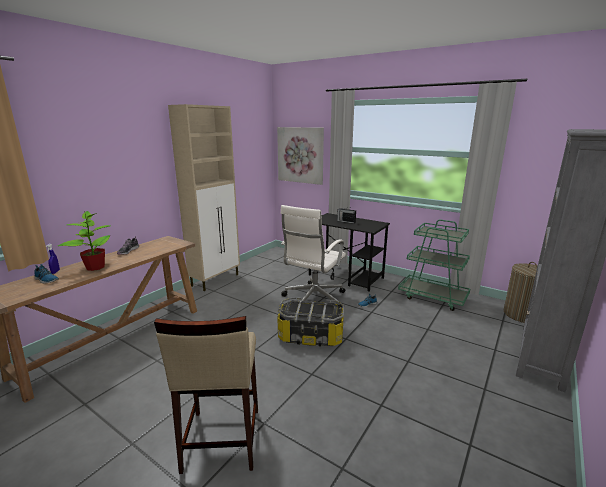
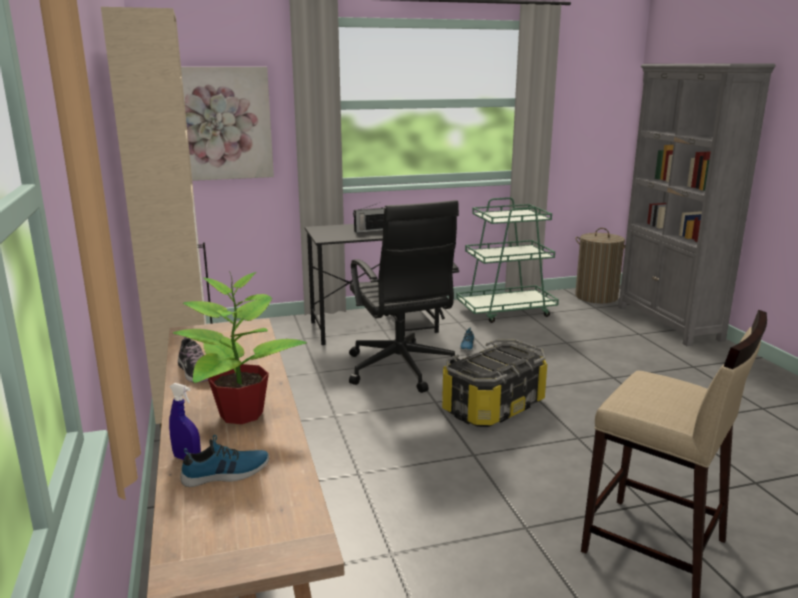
camera: 50 degrees left, 0 degrees up
(313, 299) = (401, 370): white office chair -> black office chair

